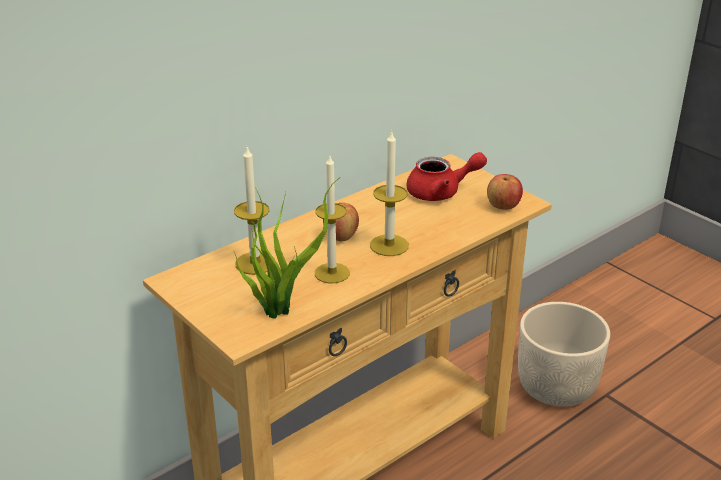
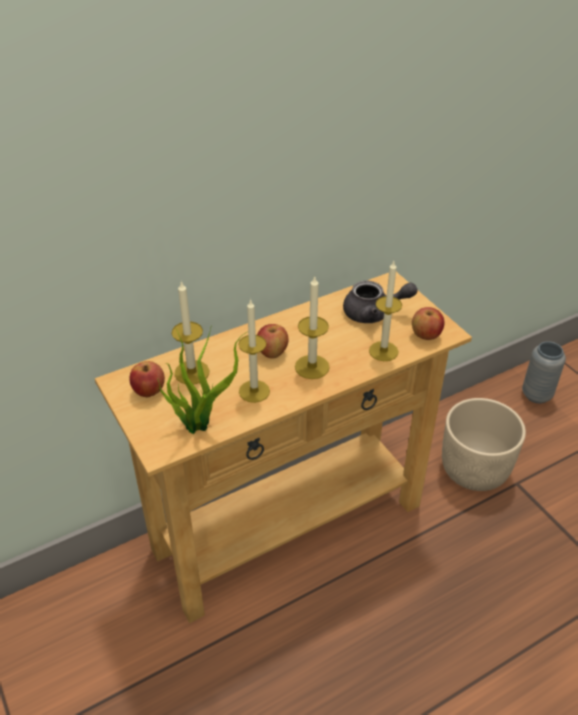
camera: 10 degrees right, 10 degrees up
(211, 285) = (149, 391): none -> apple
(441, 192) = (374, 313): red teapot -> grey teapot
(462, 224) = (383, 351): none -> candle
(604, 306) = (536, 395): none -> grey vase

